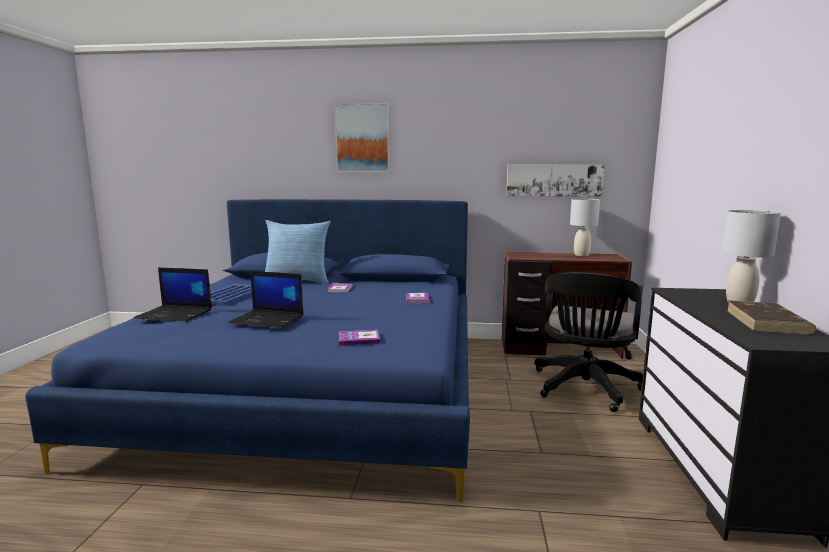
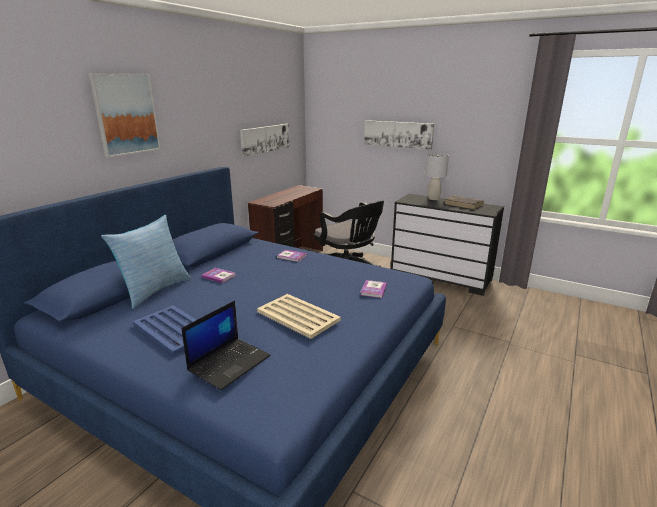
camera: 65 degrees left, 10 degrees up
(268, 319) = (297, 315): laptop -> beige tray
(581, 255) = (289, 191): grey table lamp -> none
(731, 176) = (398, 134): none -> picture

